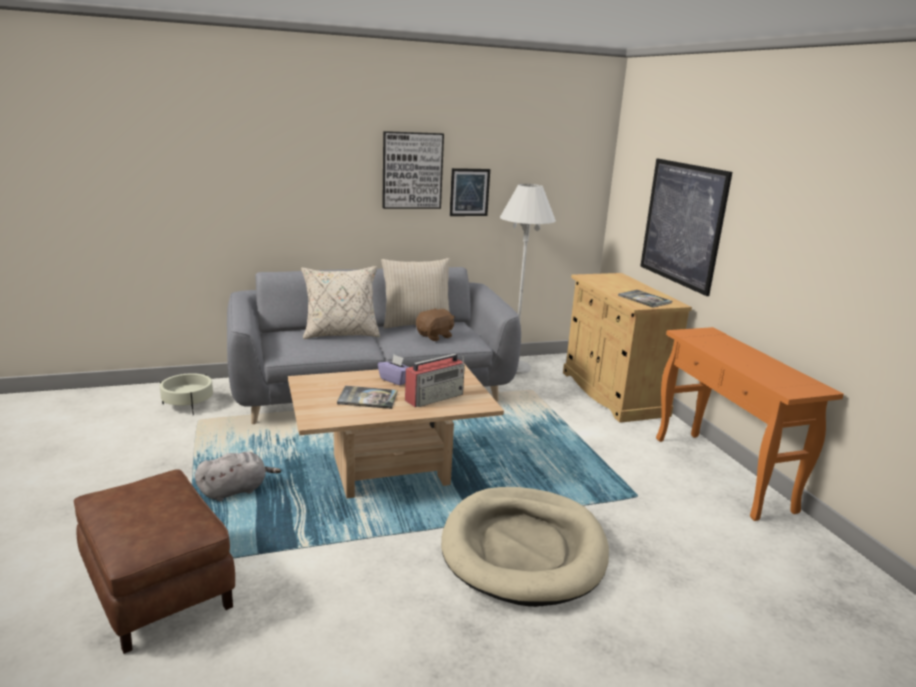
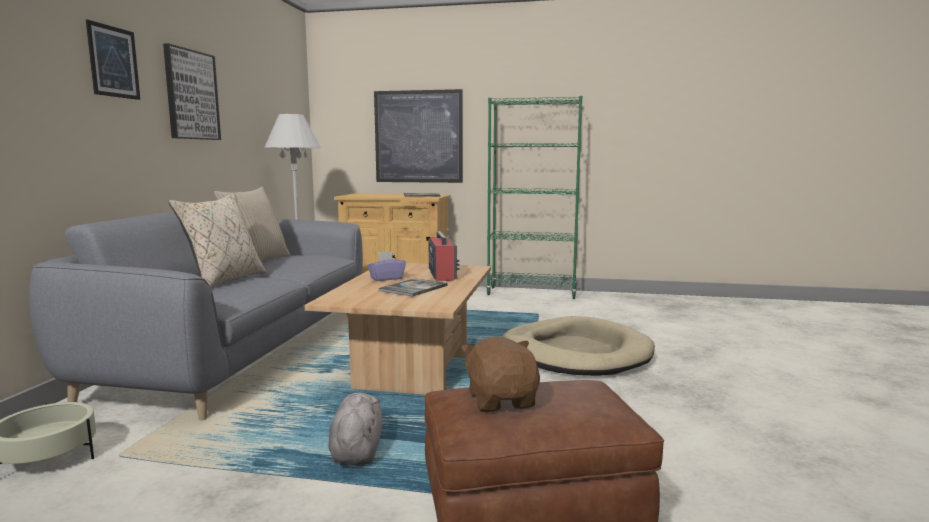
camera: 60 degrees left, 10 degrees down
(435, 336) = (305, 261): brown plush toy -> brown plush toy (502, 401)
(469, 192) = (235, 124): picture -> picture (113, 62)
(722, 474) = (532, 293): orange console table -> green bookcase

